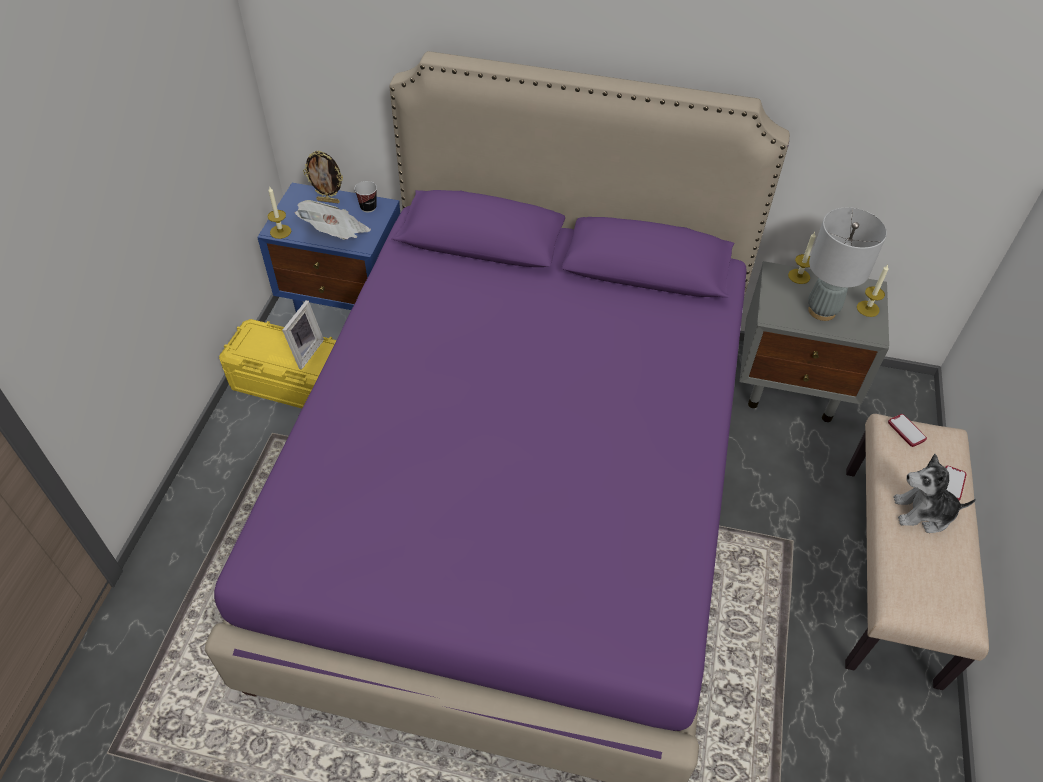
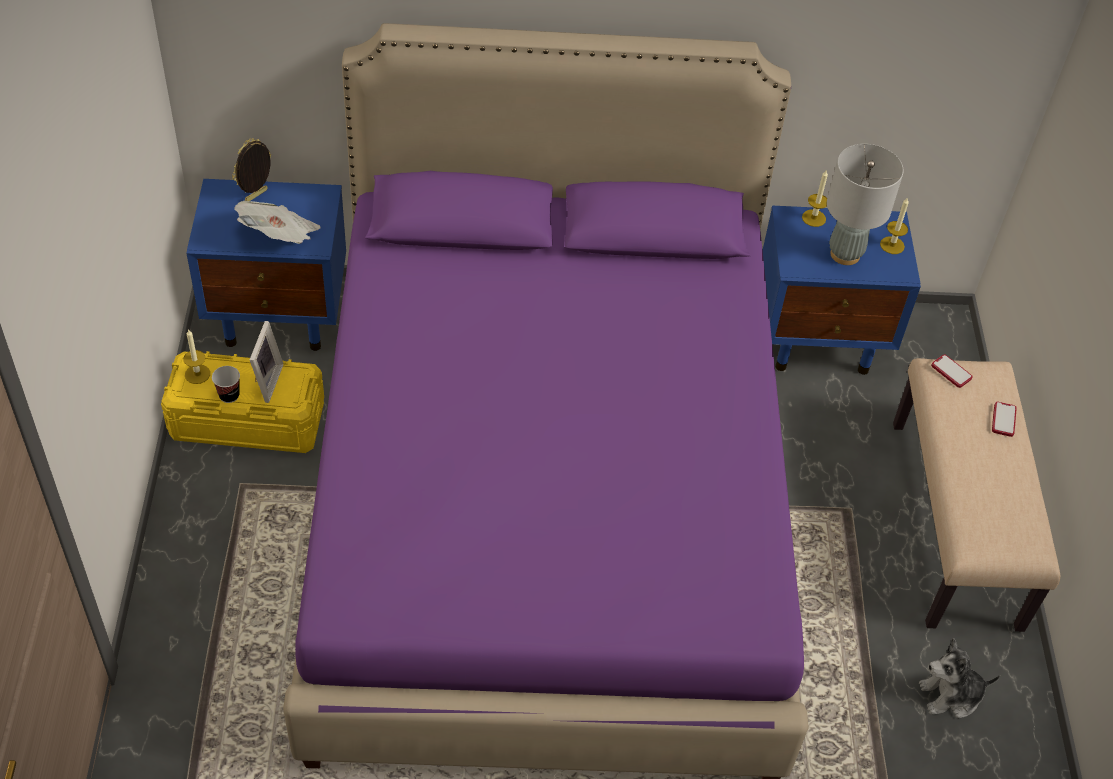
camera: 15 degrees left, 0 degrees up
(280, 231) = (212, 242): candle -> candle (197, 374)
(328, 201) = (257, 196): picture frame -> picture frame turned 135 degrees clockwise
(368, 207) = (307, 199): cup -> cup (229, 395)
(792, 386) = (820, 339): grey nightstand -> blue nightstand
(923, 513) = (980, 453): plush toy -> plush toy (951, 696)

